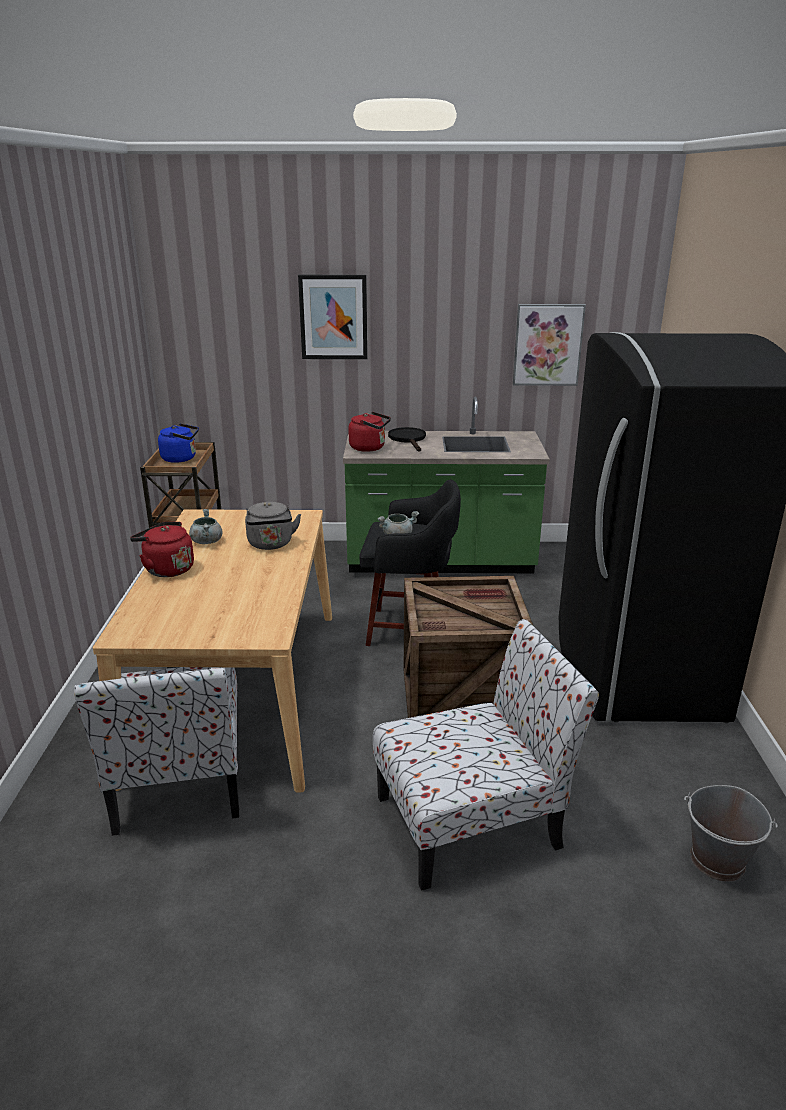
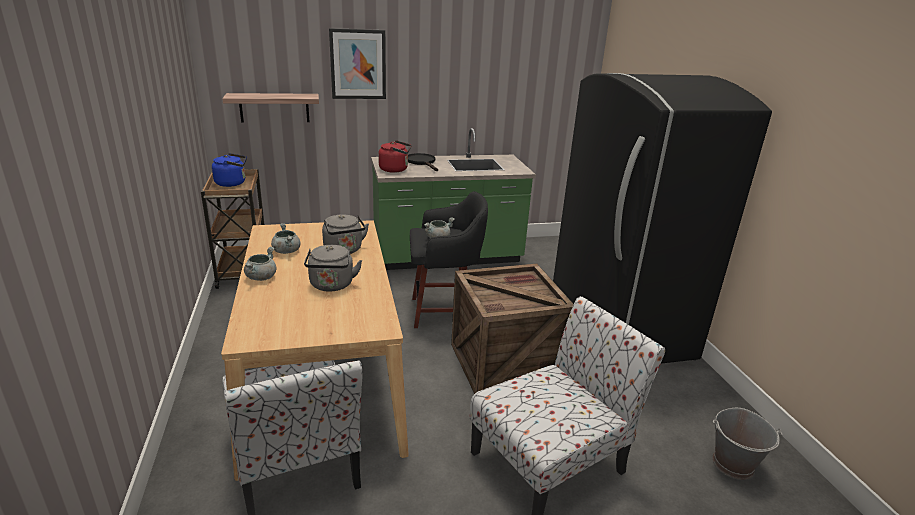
camera: 15 degrees left, 0 degrees up
(167, 569) = (261, 277): red kettle -> grey cooking pot
(235, 370) = (274, 107): none -> shelf
(238, 584) = (331, 286): none -> grey kettle
(547, 345) = (522, 88): picture -> none

